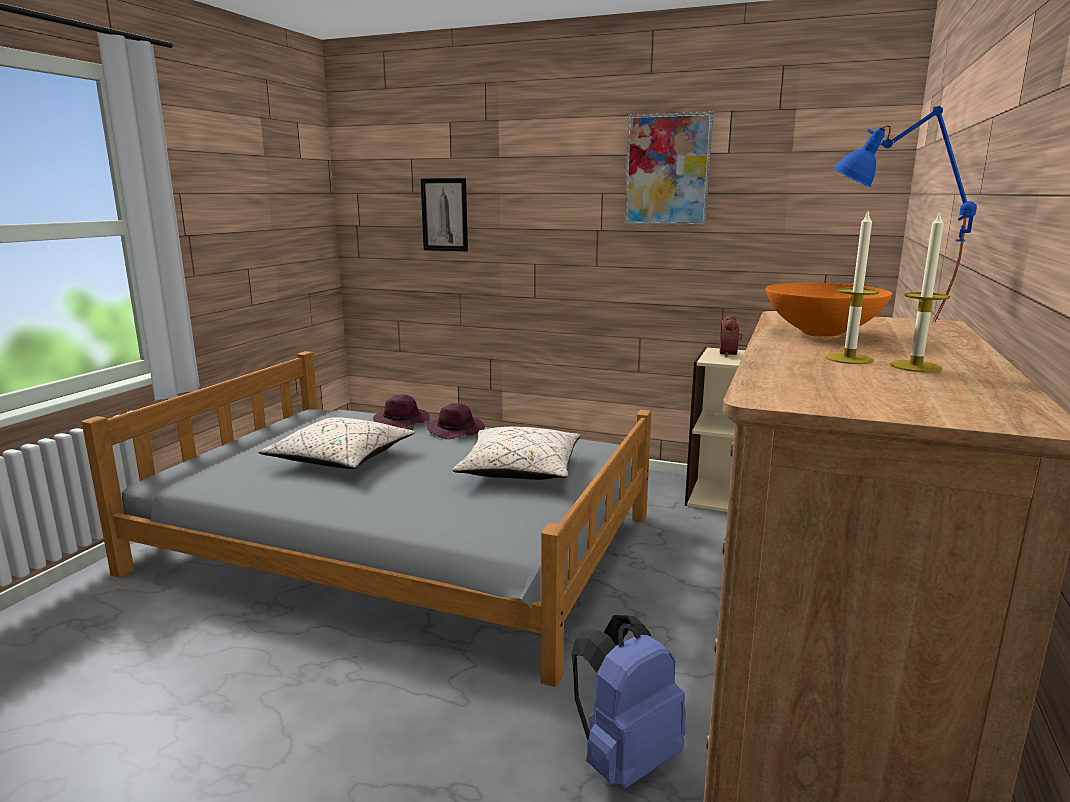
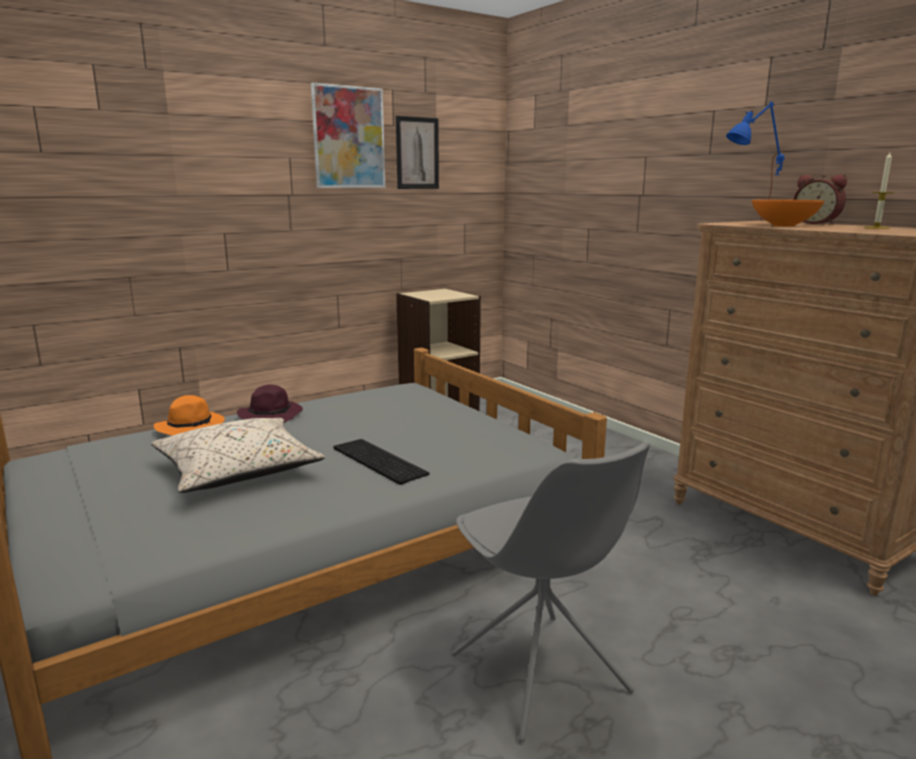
camera: 55 degrees left, 0 degrees up
(291, 725) = (541, 676): none -> grey chair
(402, 421) = (191, 427): purple hat -> orange hat
(408, 490) = (376, 461): none -> keyboard
(444, 214) = (99, 180): picture -> picture (417, 153)
(520, 470) = (406, 418): beige pillow -> none
(625, 758) = (686, 546): blue backpack -> none
(730, 354) = (428, 293): alarm clock -> alarm clock (816, 223)
(849, 359) = (855, 228): candle -> none

